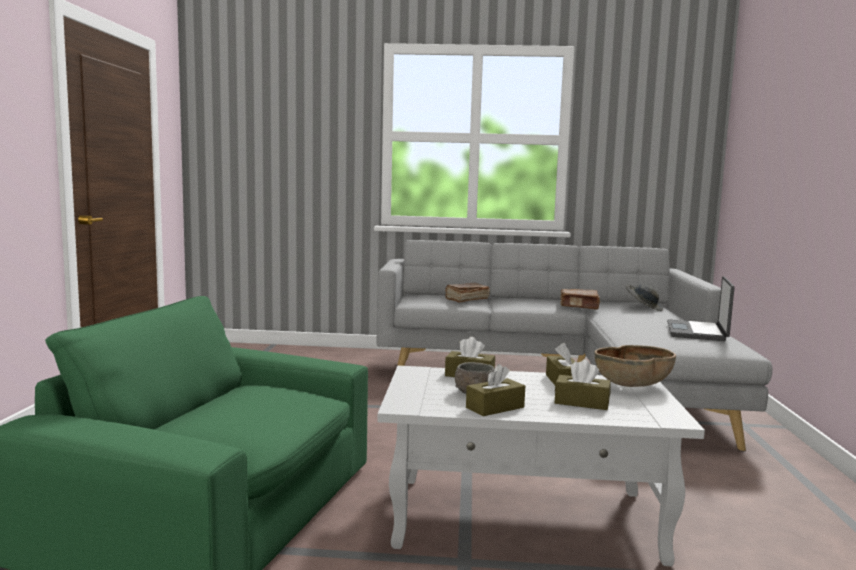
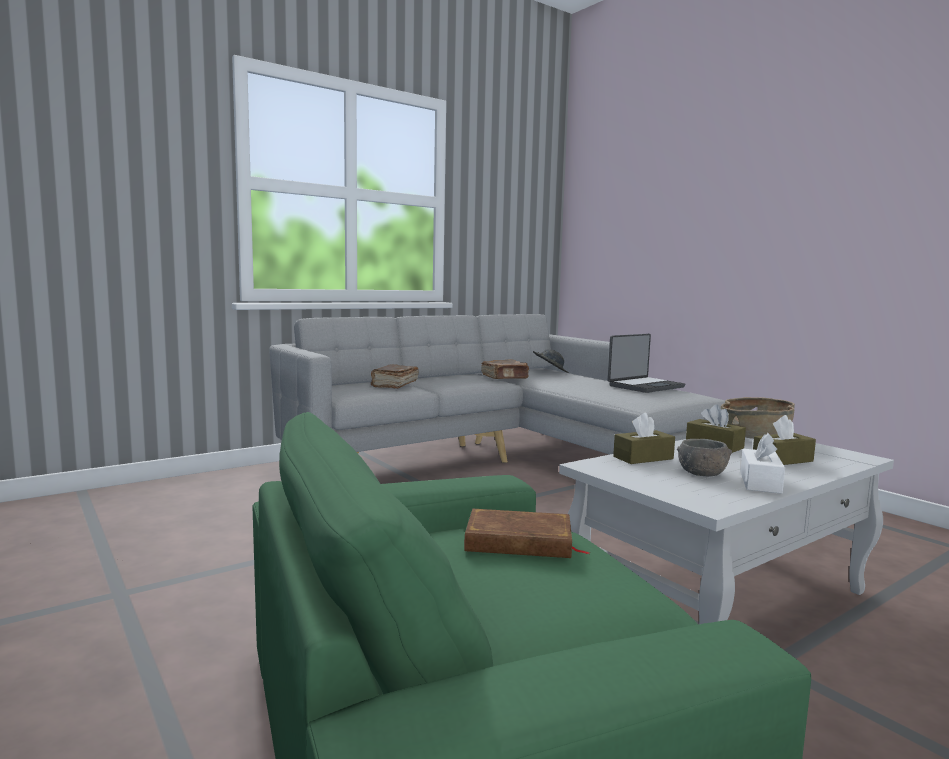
camera: 40 degrees left, 0 degrees up
(280, 398) = (519, 542): none -> brown book
(495, 407) = (760, 482): brown tissue box -> white tissue box
(698, 332) = (645, 386): laptop -> laptop turned 105 degrees counterclockwise

